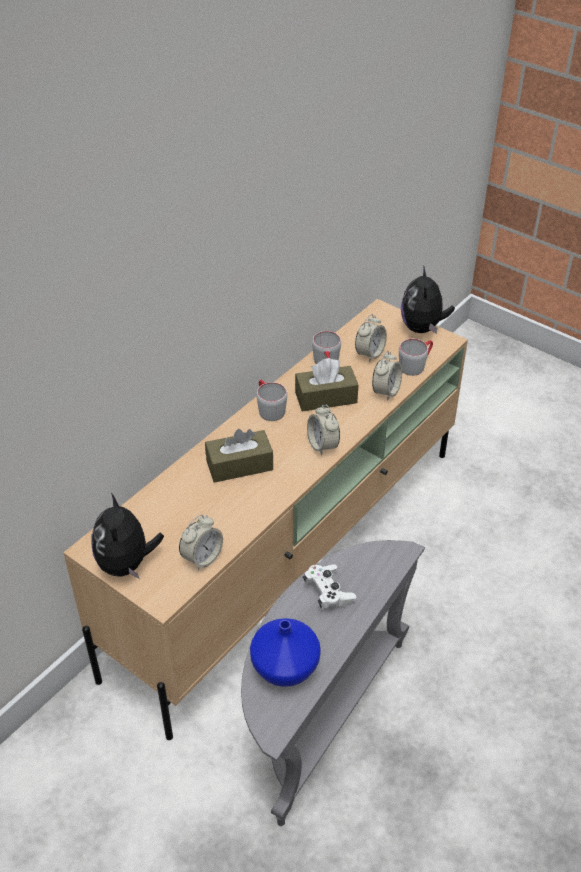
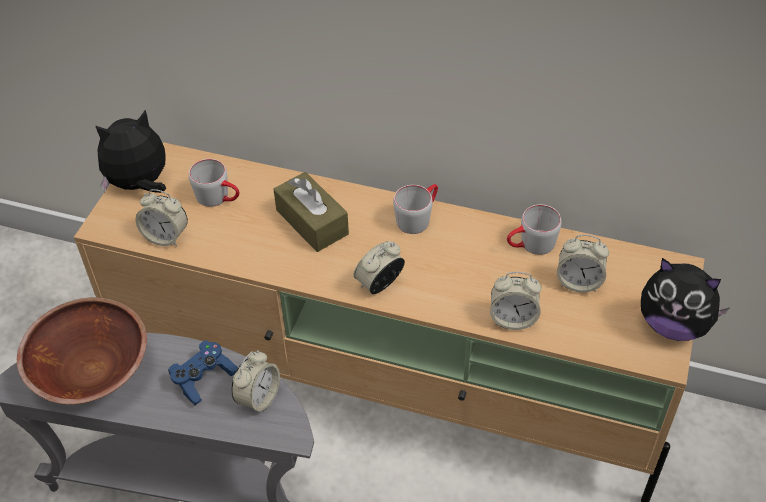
camera: 70 degrees right, 5 degrees up
(284, 668) = (91, 370): blue vase -> brown bowl
(326, 397) = (466, 263): brown tissue box -> none
(328, 592) = (203, 378): white game controller -> blue game controller
(362, 563) = (258, 398): none -> alarm clock
(415, 365) = (587, 337): grey mug -> grey mug (219, 198)
(422, 328) = (673, 325): plush toy -> plush toy turned 135 degrees counterclockwise

